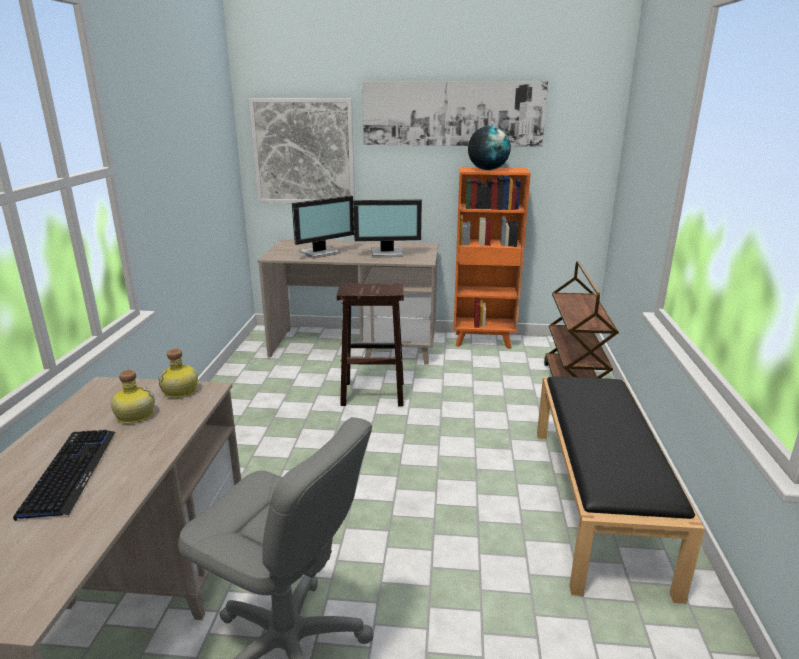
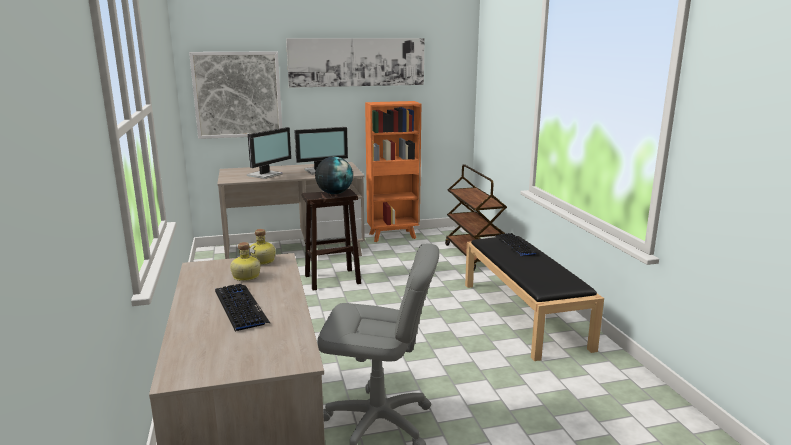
camera: 20 degrees left, 5 degrees down
(487, 170) = (389, 103): globe -> globe (334, 193)
(604, 398) = (515, 245): none -> keyboard

